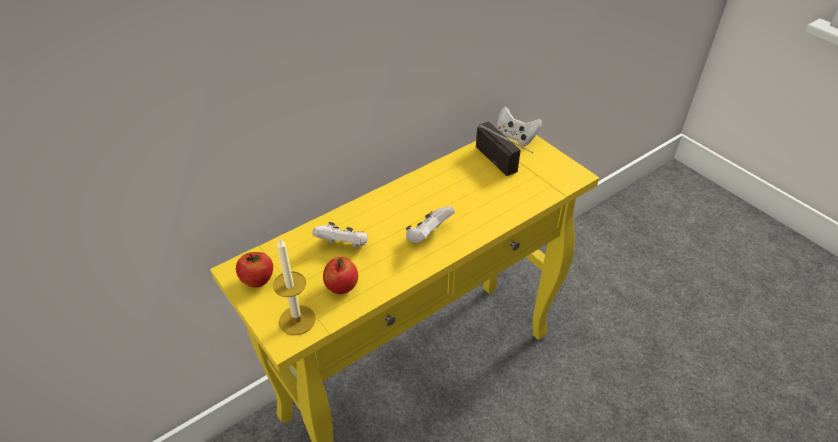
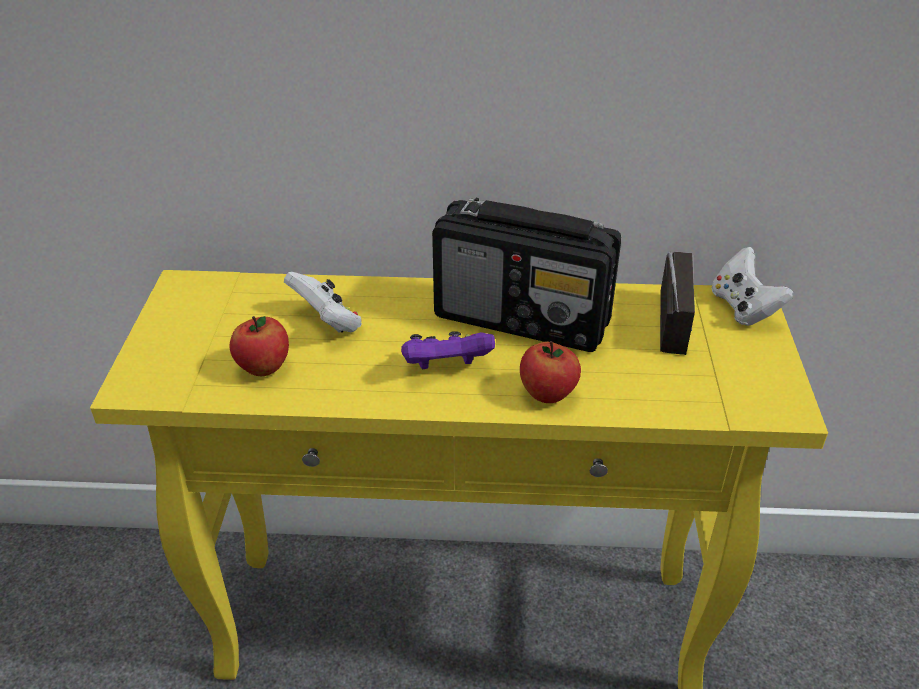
camera: 40 degrees right, 5 degrees down
(258, 281) = (189, 308): apple -> apple (548, 394)
(297, 320) = (170, 373): candle -> none
(428, 235) = (446, 368): white game controller -> purple game controller
(433, 192) = (523, 319): none -> radio

